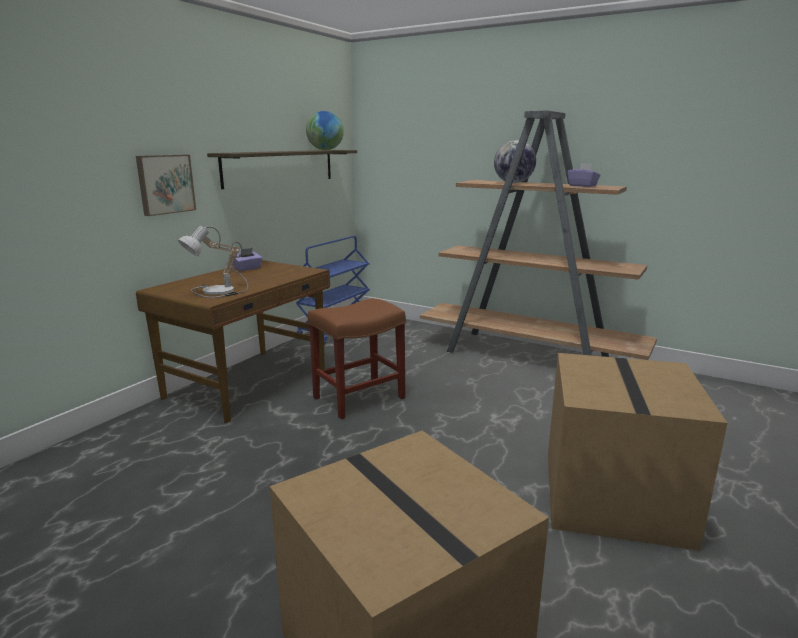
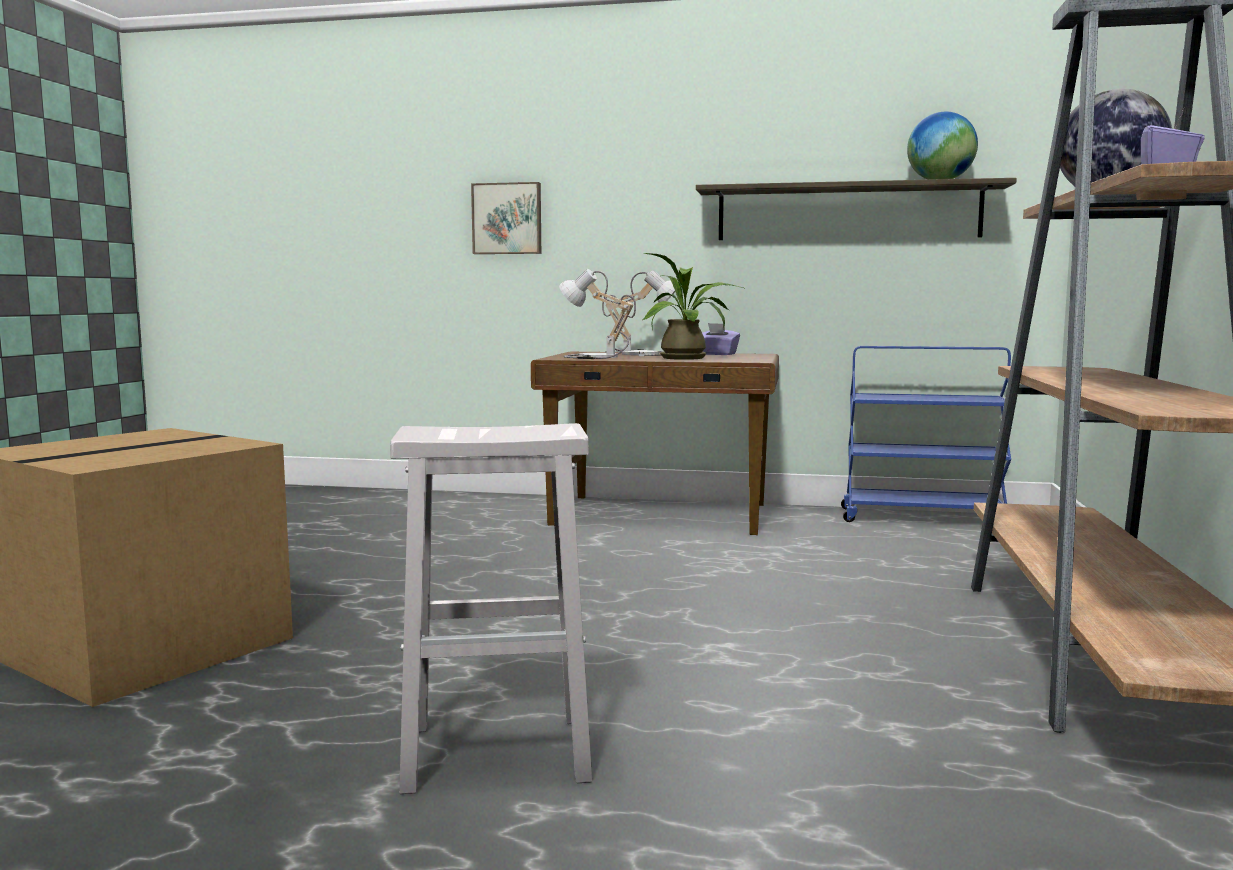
camera: 70 degrees right, 10 degrees down
(165, 184) = (630, 228): picture -> picture (507, 219)
(209, 279) = (643, 353): none -> table lamp
(270, 276) = (689, 358): none -> potted plant
(358, 398) = (683, 562): brown stool -> none
(611, 495) = (500, 752): cardboard box -> white stool

